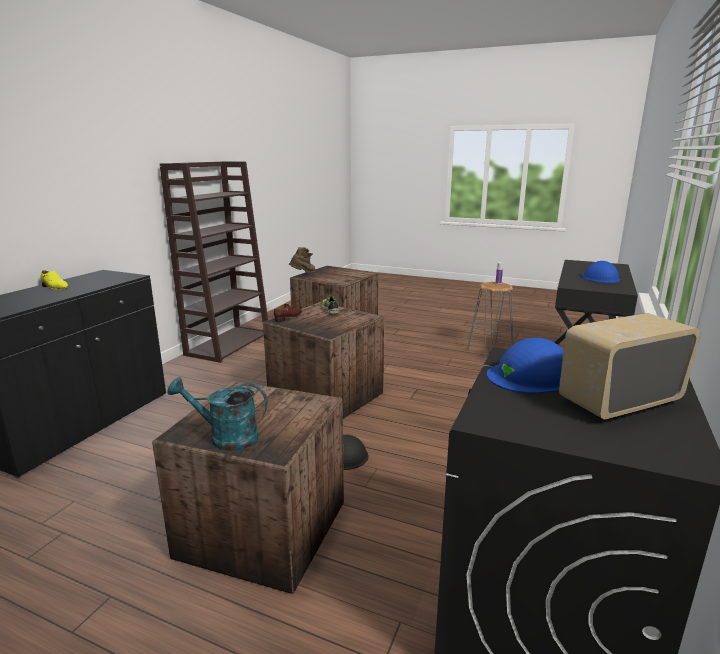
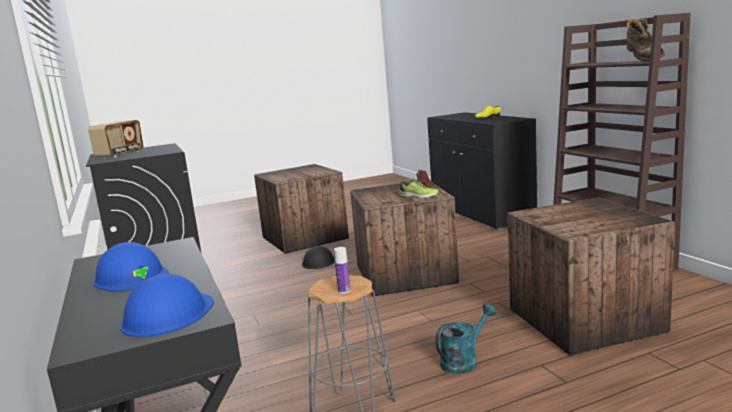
camera: 135 degrees right, 5 degrees down
(226, 438) = (291, 169): turquoise watering can -> turquoise watering can (463, 361)
(303, 274) = (606, 202): brown boot -> brown boot (642, 61)
(531, 376) = (158, 151): blue hard hat -> blue hard hat (168, 314)

